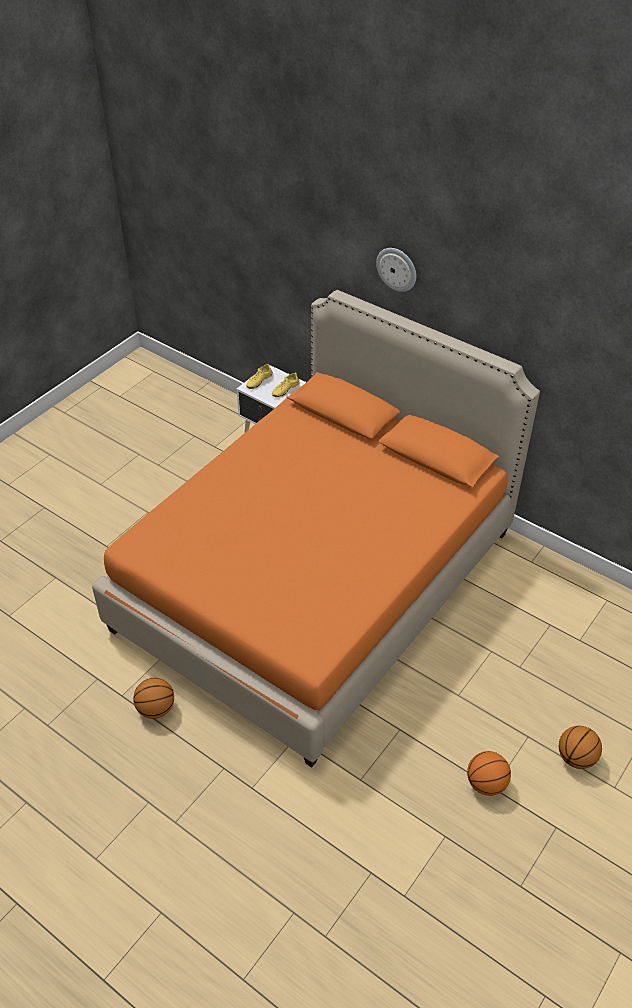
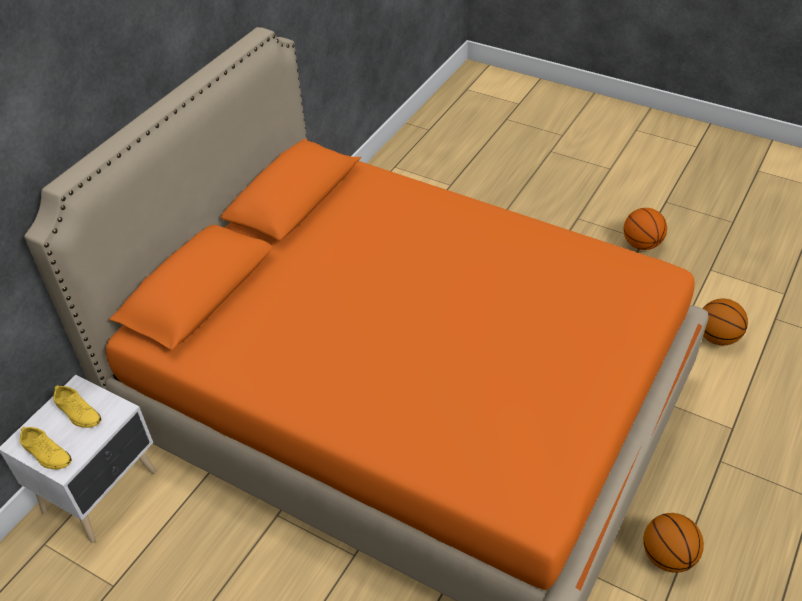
camera: 95 degrees left, 0 degrees up
(397, 269) = (93, 63): wall clock -> none
(575, 758) = (589, 189): basketball -> basketball (717, 337)

